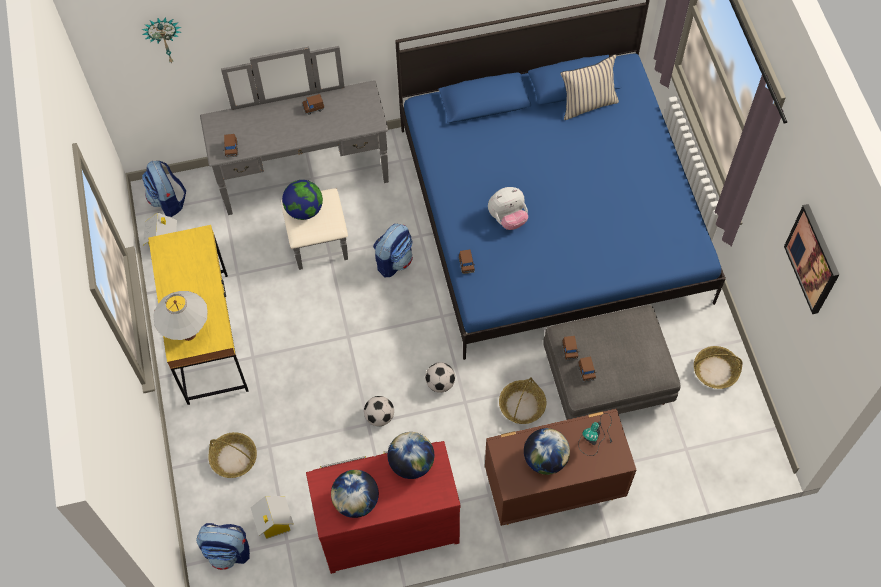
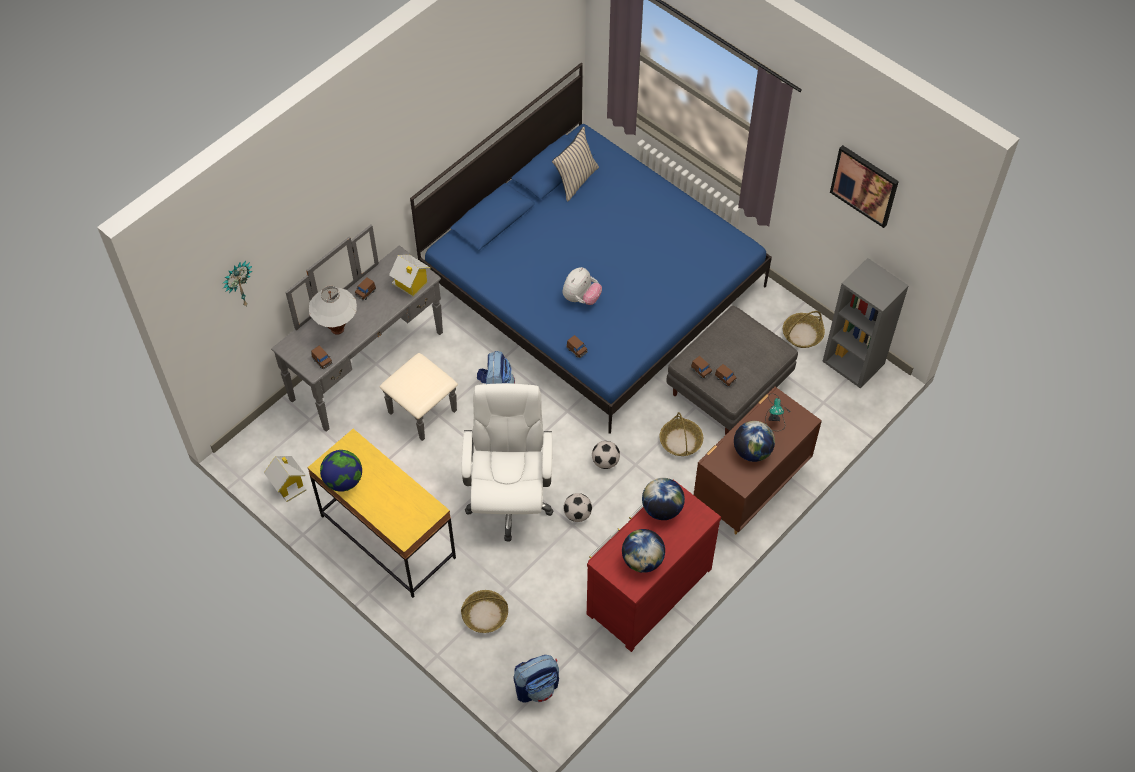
camera: 35 degrees left, 5 degrees down
(168, 201) = (263, 449): backpack -> none
(189, 334) = (405, 521): white table lamp -> white table lamp (337, 329)
(274, 522) = (556, 642): toy house -> toy house (410, 284)
(304, 210) = (408, 382): globe -> globe (343, 480)
(332, 367) = (509, 499): none -> white office chair
(746, 428) = (854, 362): none -> grey bookcase

